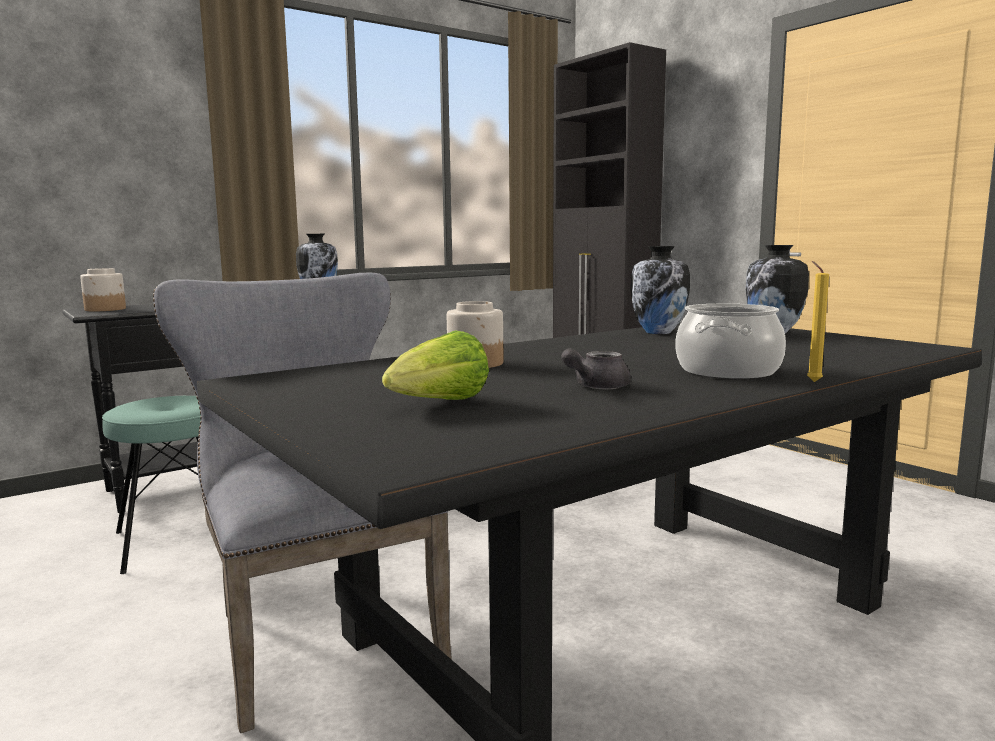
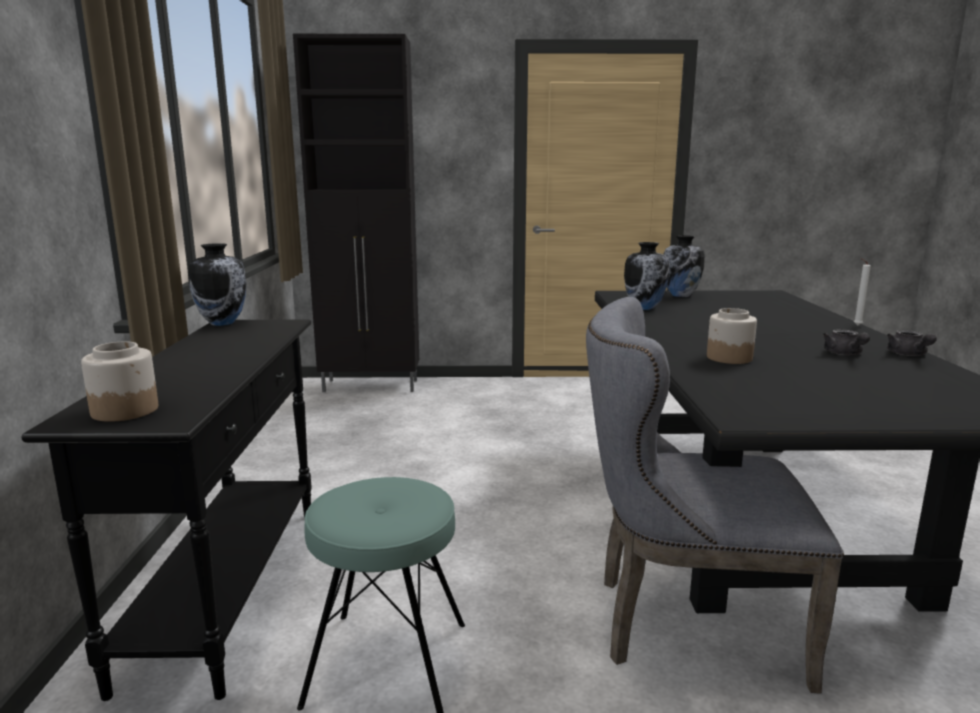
camera: 55 degrees left, 5 degrees up
(439, 404) = (880, 387): lettuce -> none
(665, 405) = (908, 354): none -> grey teapot
(728, 371) = (814, 328): cooking pot -> none
(812, 381) = (856, 325): yellow candle -> white candle

